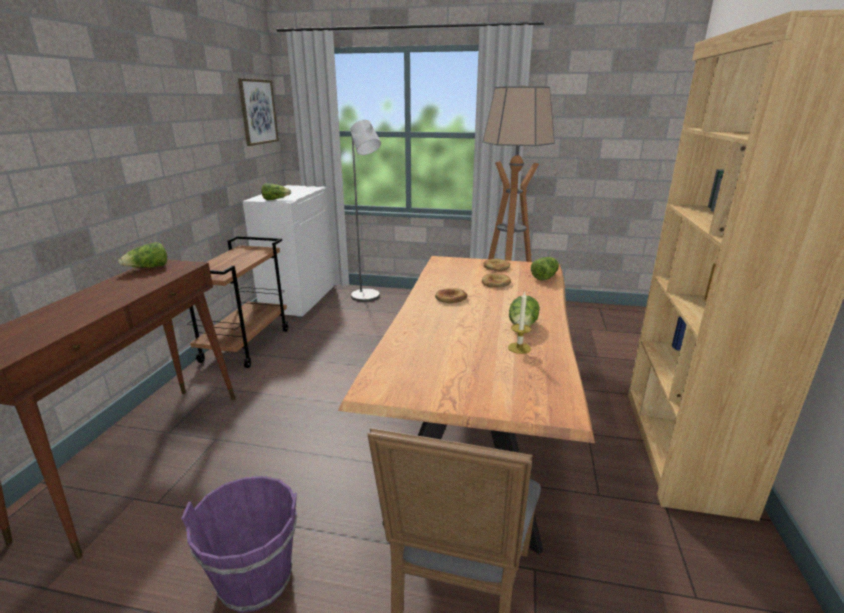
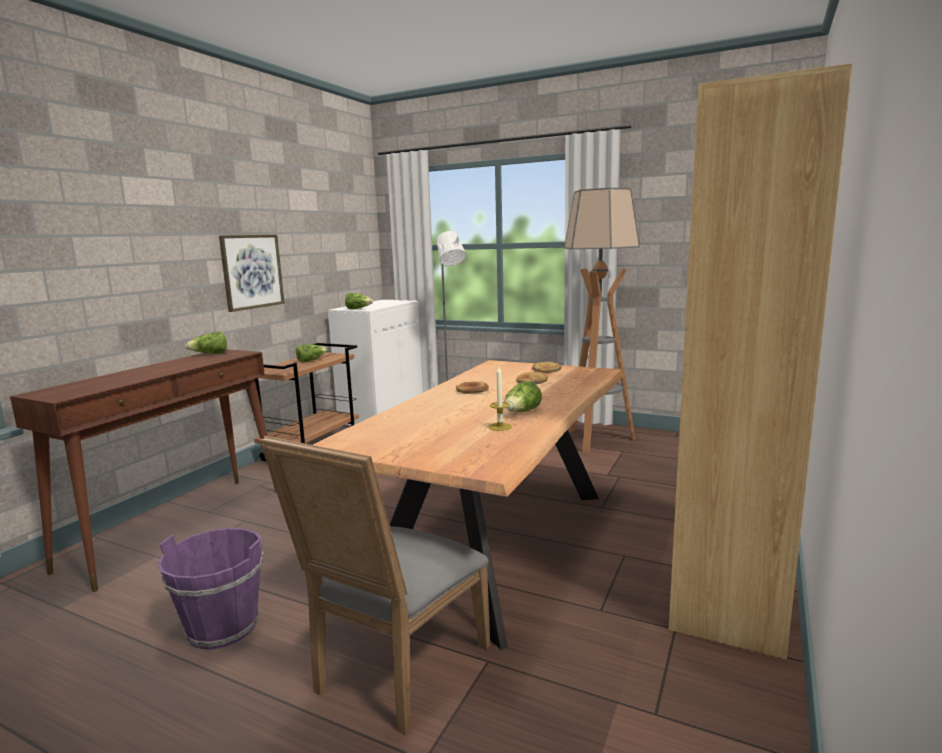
camera: 15 degrees right, 10 degrees down
(258, 112) = (355, 228): picture -> picture (252, 271)
(544, 276) = (590, 378): lettuce -> lettuce (311, 360)

